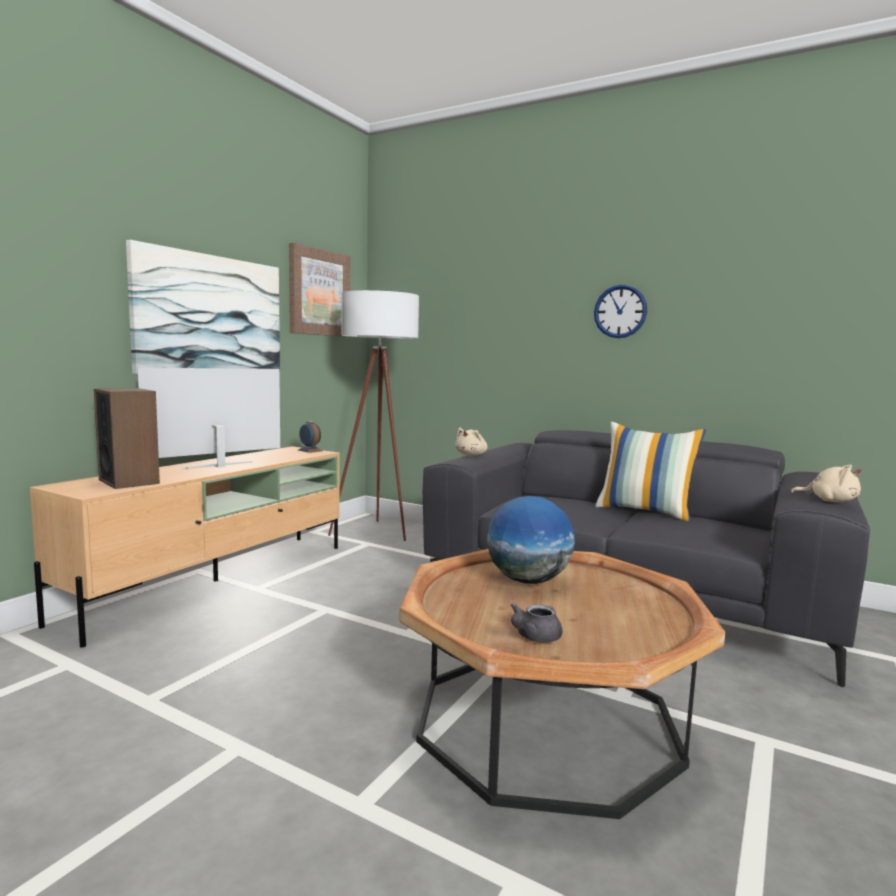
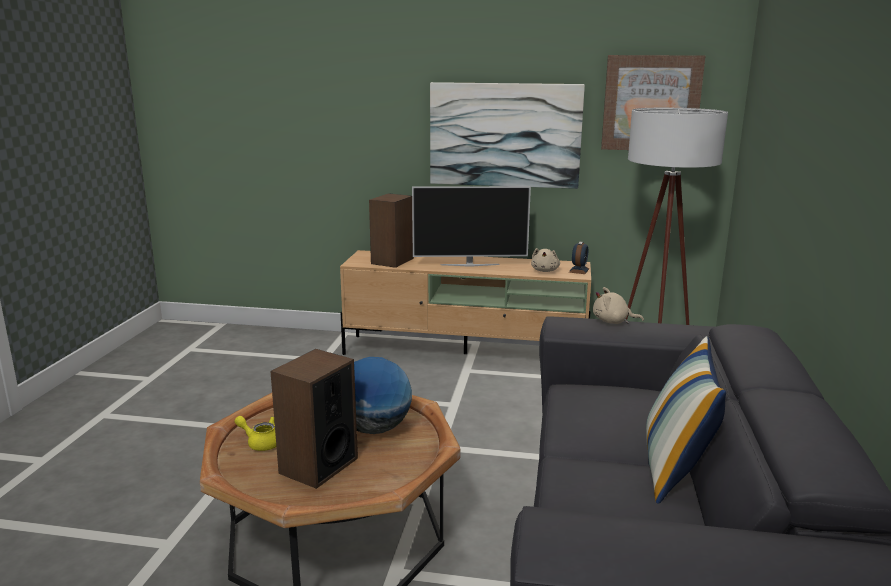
camera: 70 degrees right, 10 degrees up
(218, 466) = (469, 264): television -> television turned 150 degrees clockwise
(533, 637) = (261, 443): grey teapot -> yellow teapot
(601, 613) = (318, 465): none -> speaker
(620, 311) = (853, 171): wall clock -> none
(829, 501) = (611, 547): beige plush toy -> beige plush toy (545, 270)

